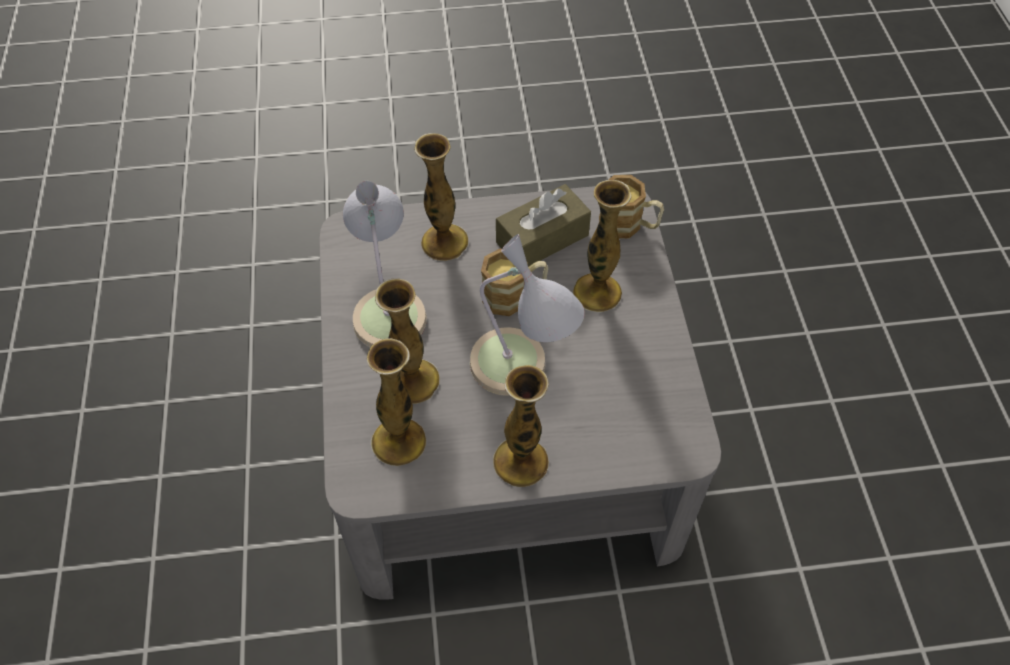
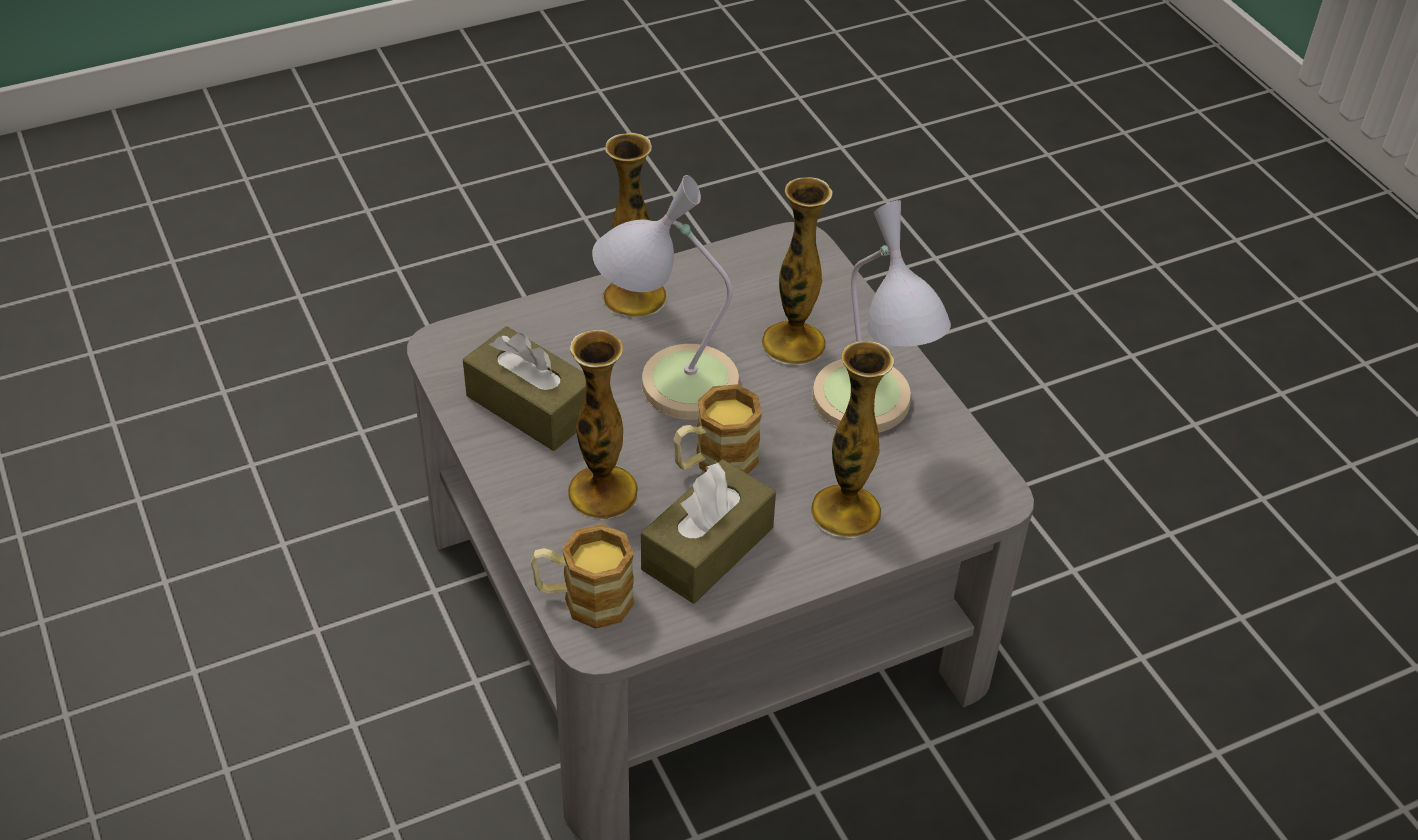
camera: 160 degrees right, 10 degrees down
(399, 442) = (777, 286): vase -> none
(631, 373) = (531, 406): none -> brown tissue box

